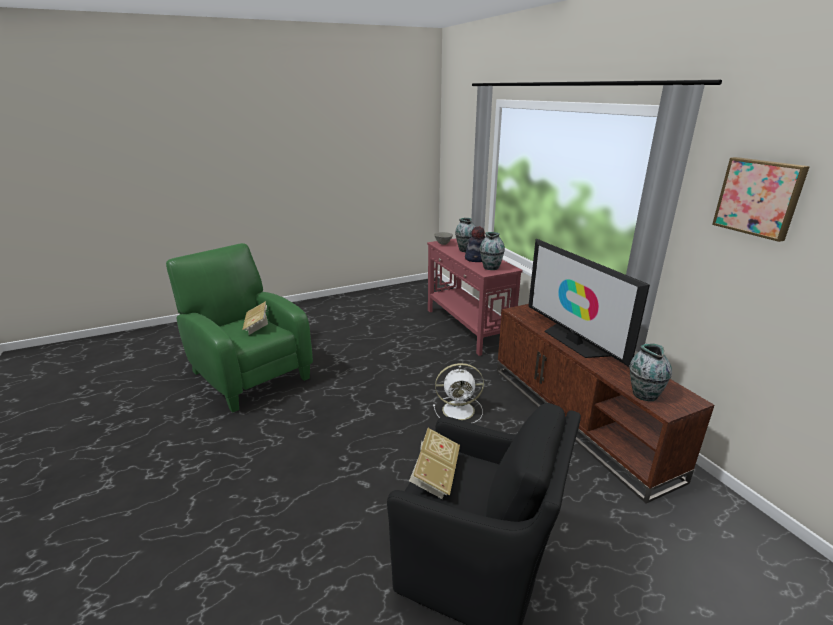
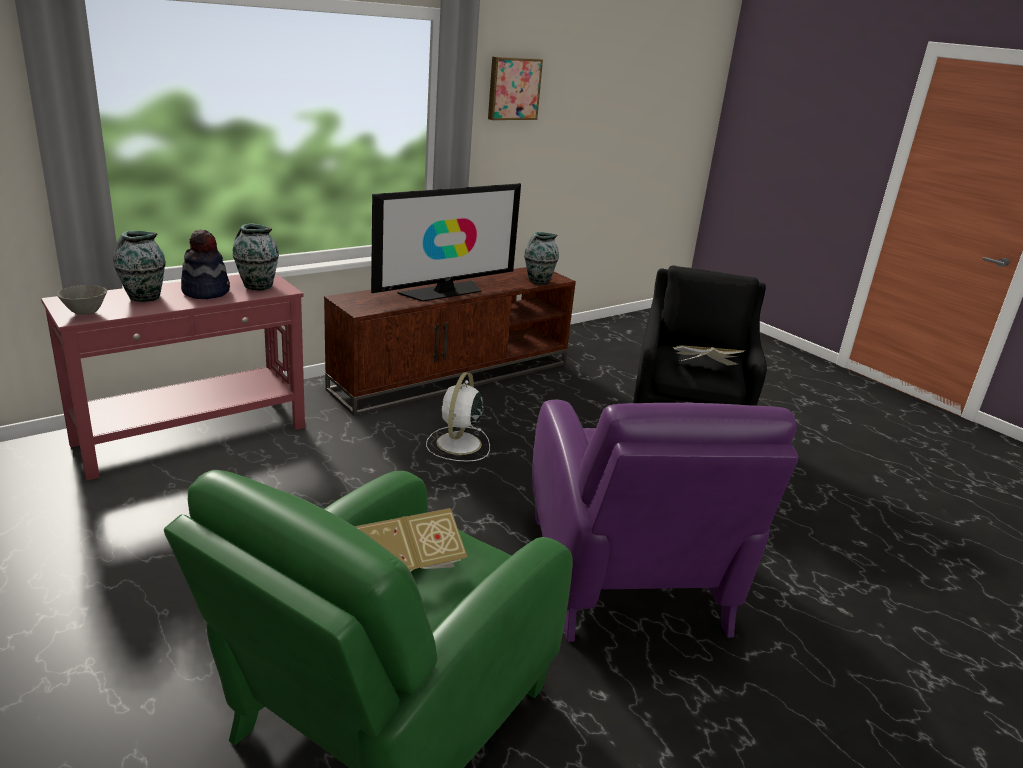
camera: 105 degrees left, 0 degrees up
(287, 461) = (627, 578): none -> purple armchair
(460, 410) = (458, 444): white fan -> white fan turned 150 degrees counterclockwise

